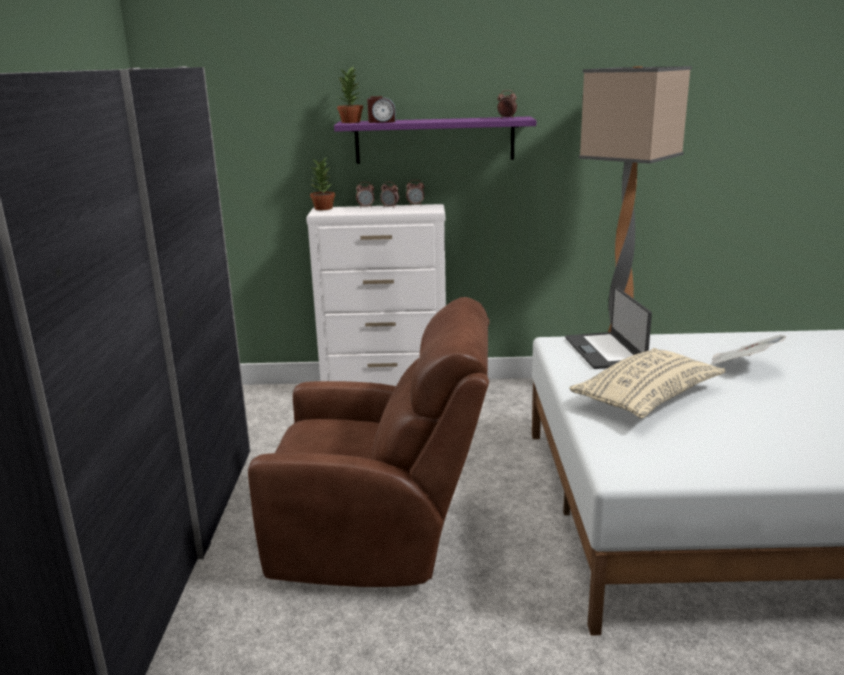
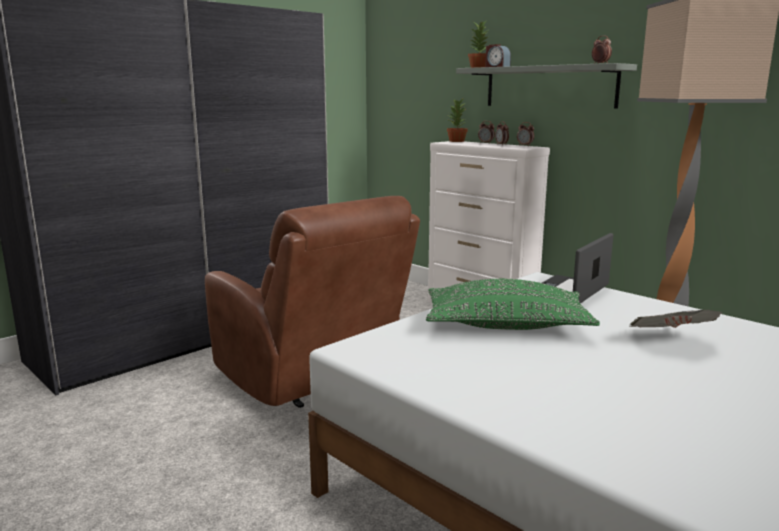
camera: 45 degrees right, 5 degrees down
(434, 140) = (549, 87): purple shelf -> grey shelf
(647, 398) = (506, 326): beige pillow -> green pillow

